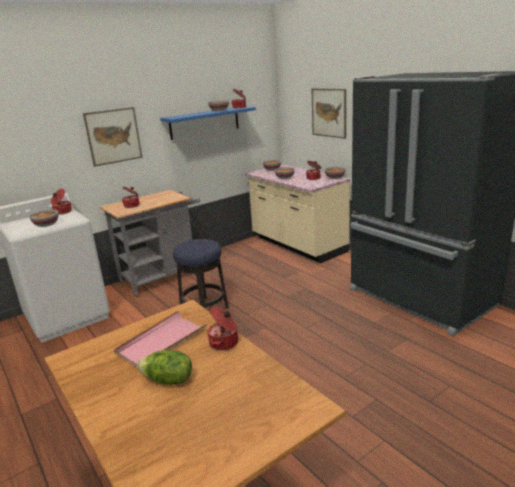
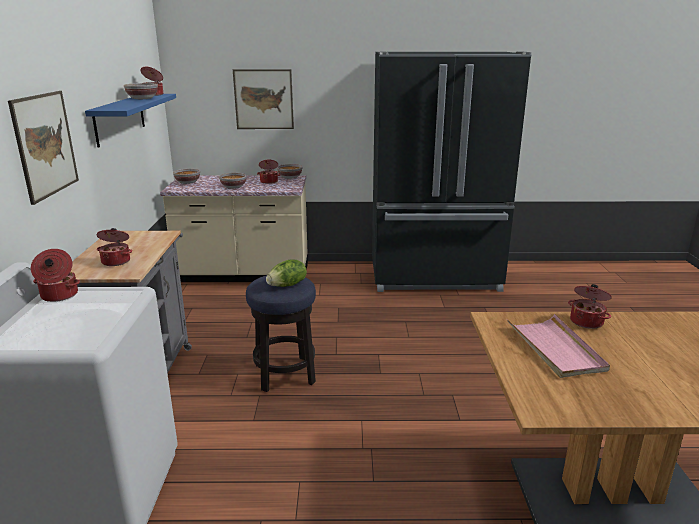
camera: 55 degrees left, 0 degrees up
(46, 224) = (99, 316): bowl -> none
(168, 380) = (639, 363): lettuce -> lettuce (288, 285)

